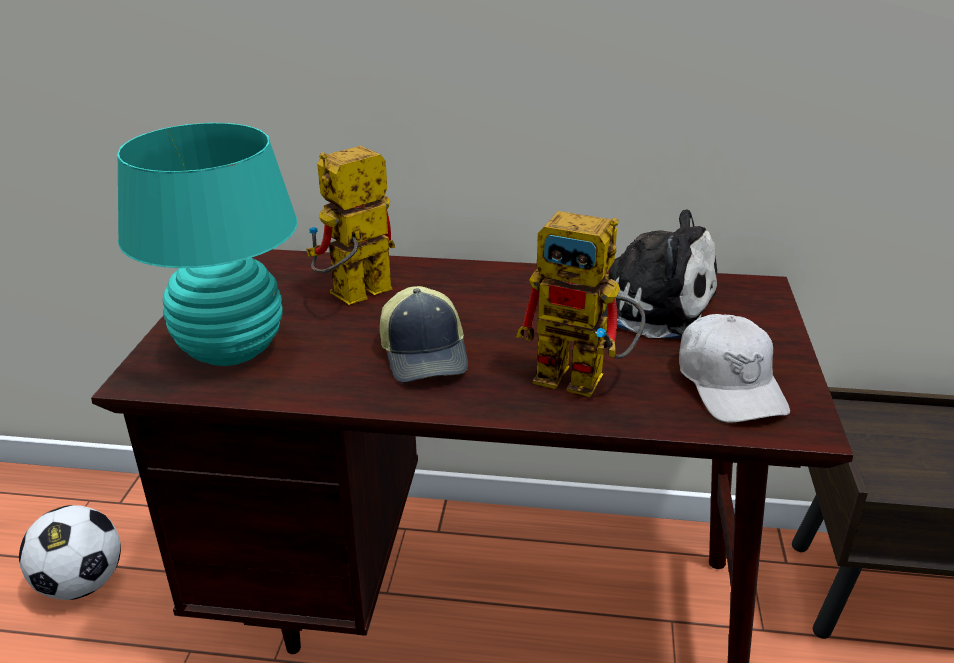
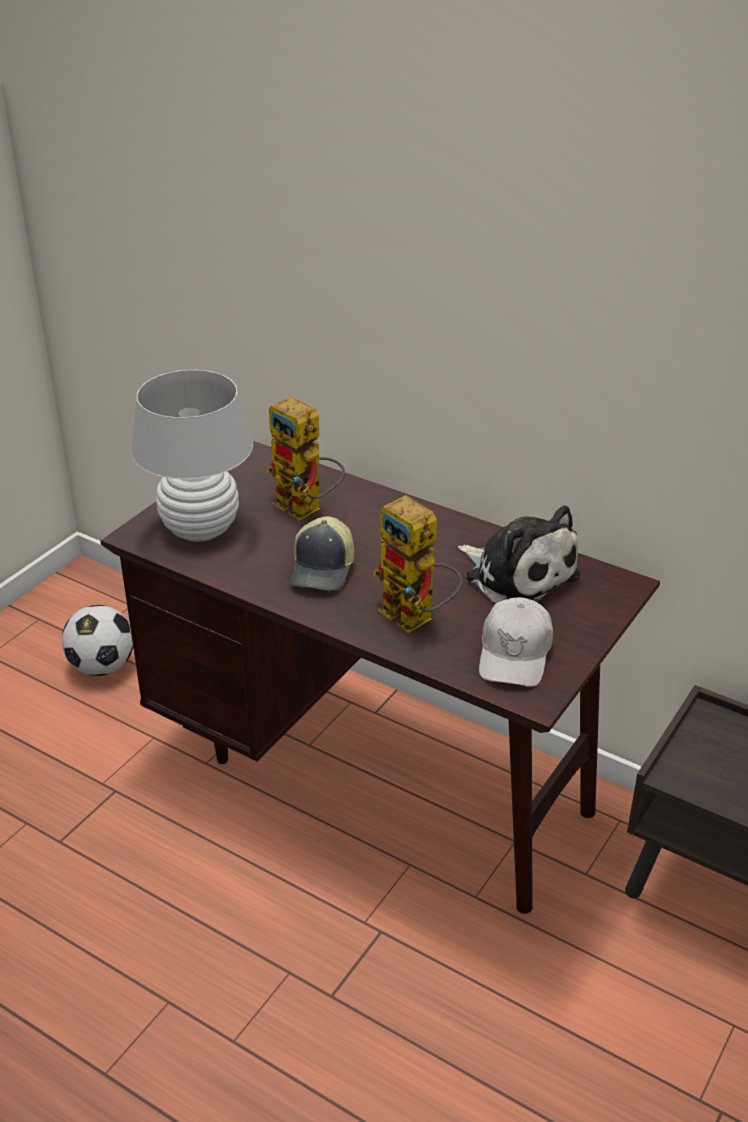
camera: 25 degrees right, 5 degrees up
(230, 350) = (200, 529): turquoise table lamp -> white table lamp
(353, 298) = (307, 509): toy robot -> toy robot turned 120 degrees counterclockwise

